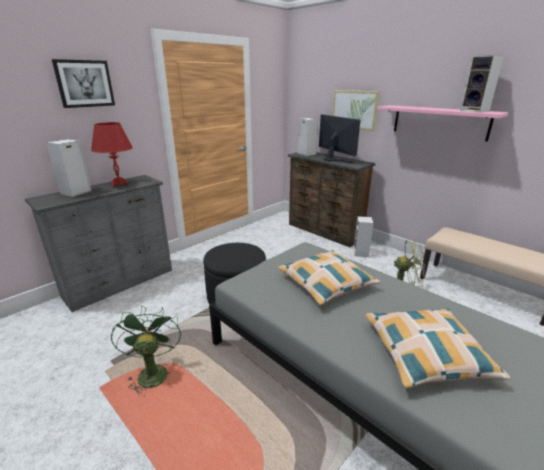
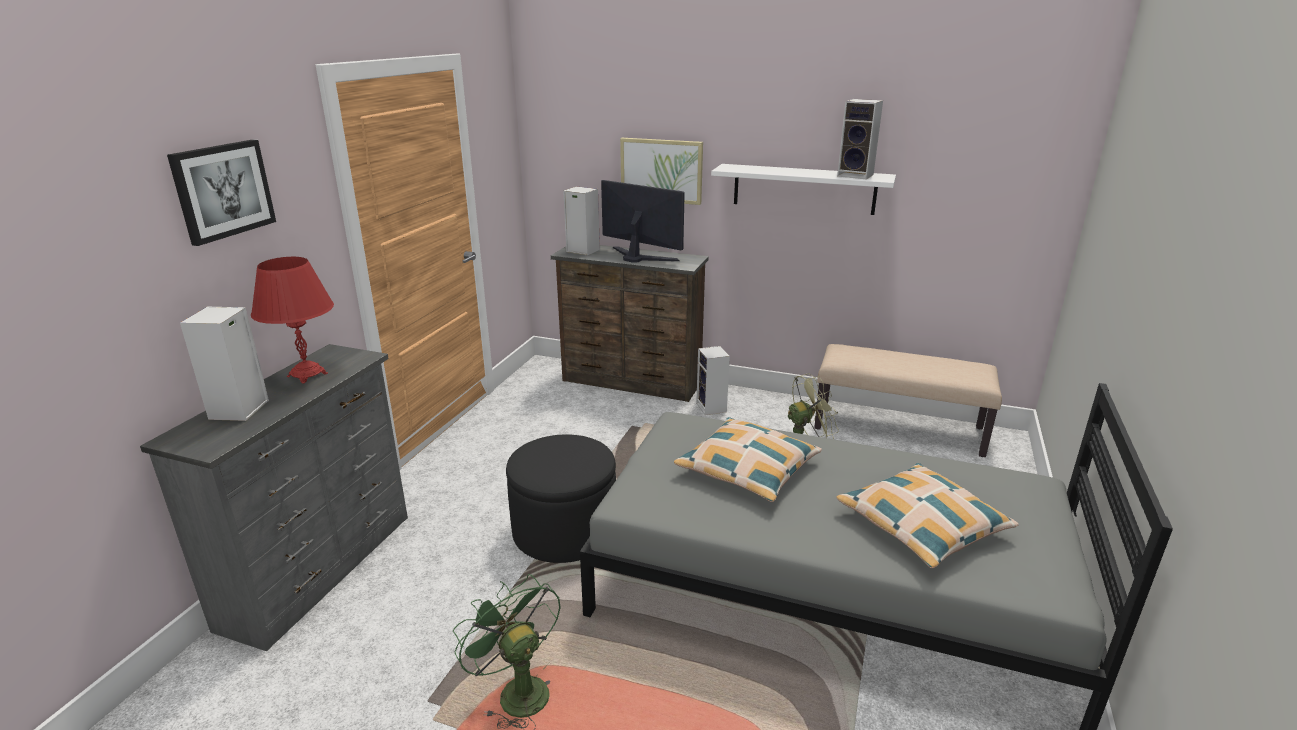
camera: 25 degrees left, 0 degrees up
(439, 122) = (803, 189): pink shelf -> white shelf

